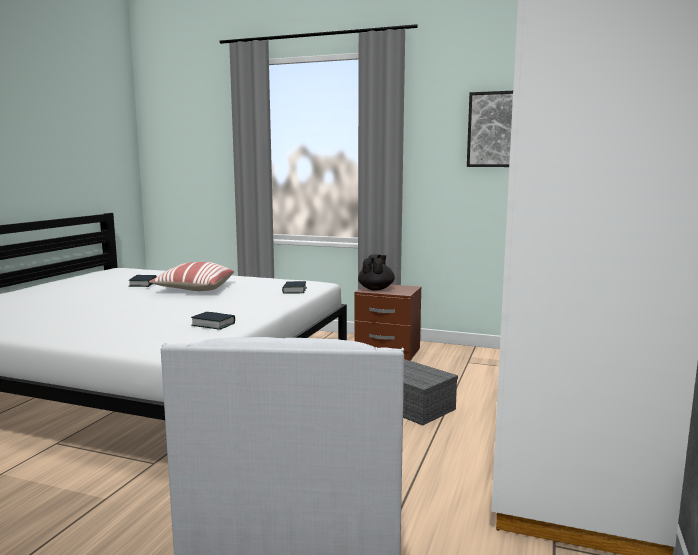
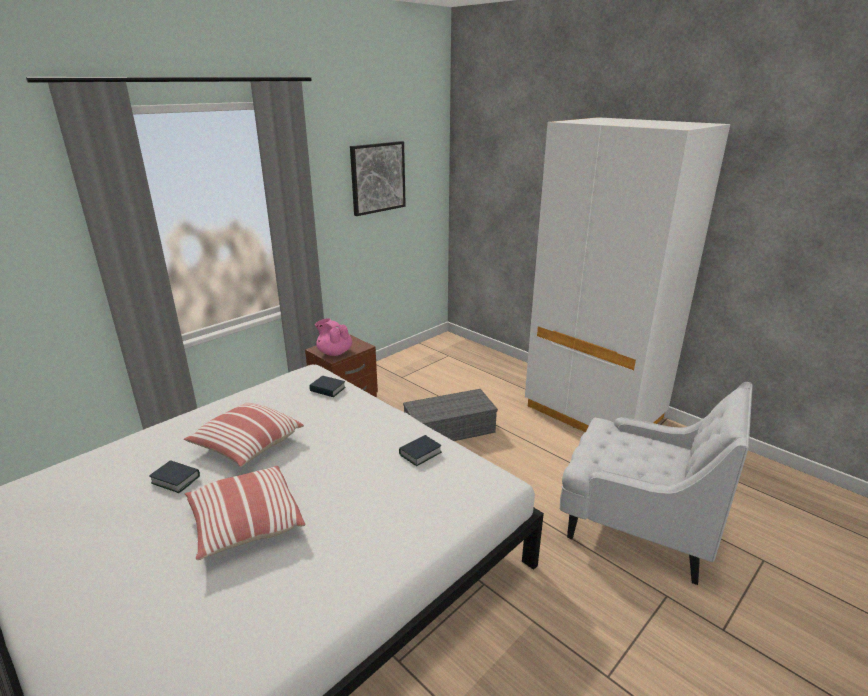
camera: 65 degrees left, 15 degrees up
(100, 303) = (245, 524): none -> pillow
(376, 289) = (334, 352): black teapot -> pink teapot

